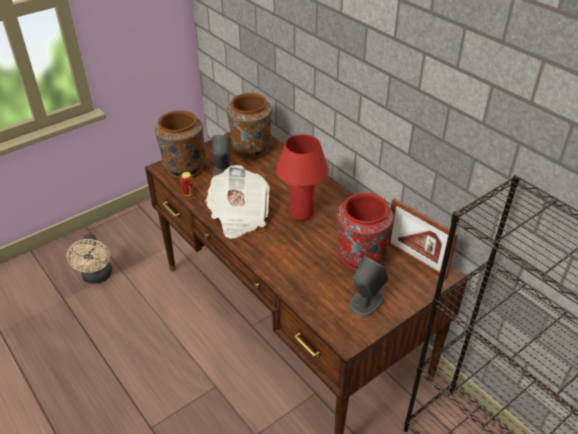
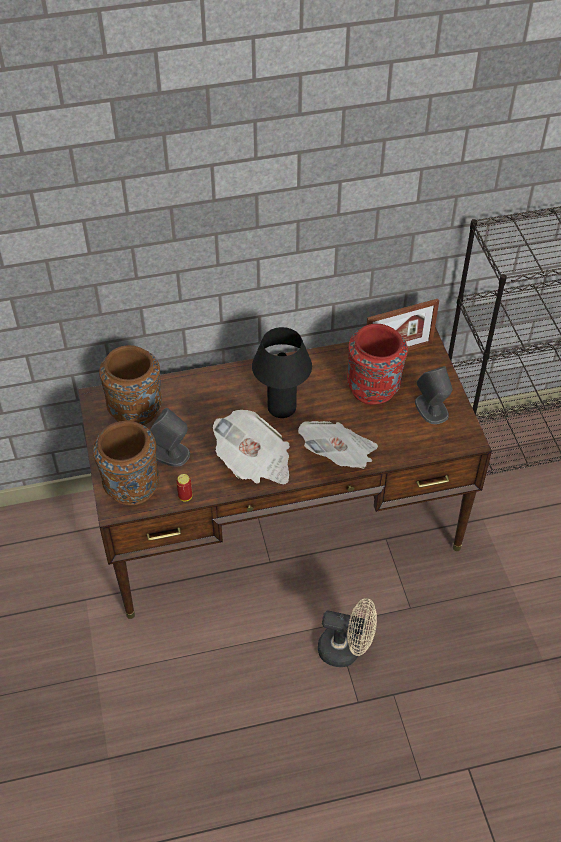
camera: 65 degrees left, 10 degrees up
(97, 277) = (90, 708): beige fan -> beige fan (346, 650)
(273, 259) = (339, 456): none -> newspaper
(301, 213) = (281, 408): red table lamp -> black table lamp

